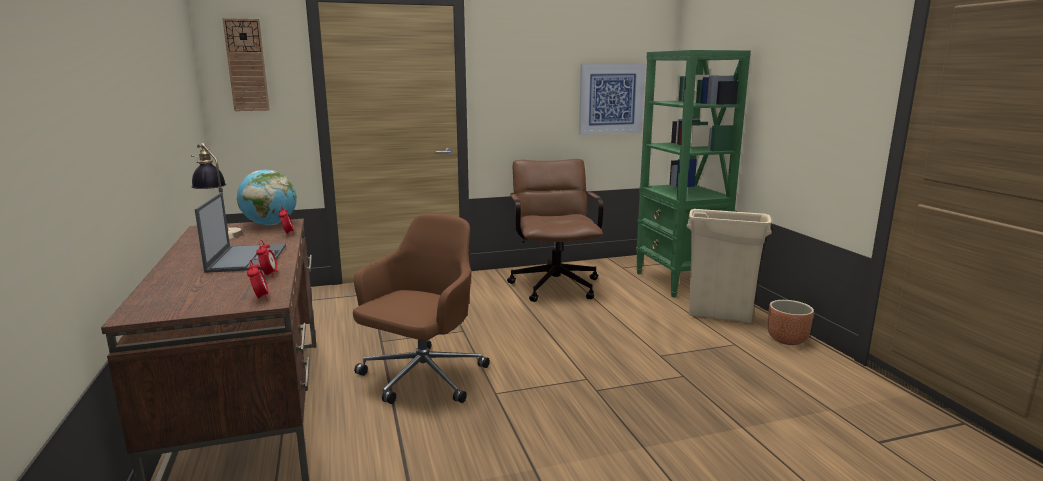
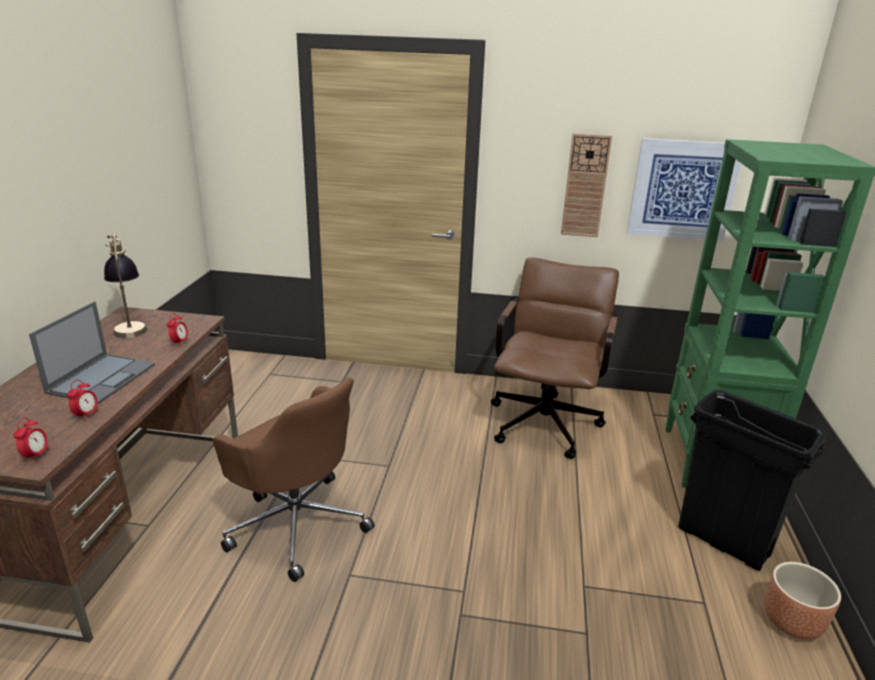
camera: 25 degrees right, 10 degrees up
(246, 65) = (236, 119): wall clock -> wall clock (585, 186)
(270, 224) = (184, 321): globe -> none
(421, 378) = (296, 523): brown office chair -> brown office chair turned 75 degrees clockwise
(720, 316) = (723, 542): beige trash can -> black trash can

